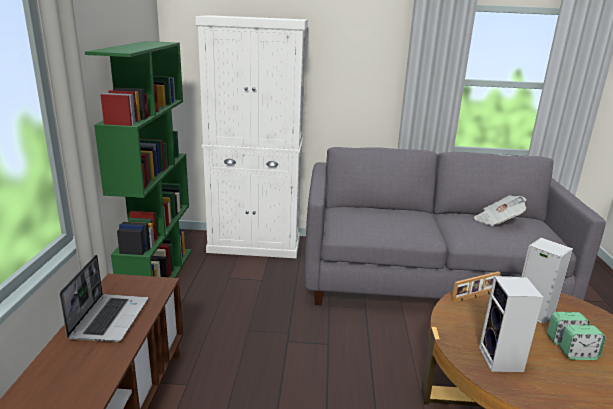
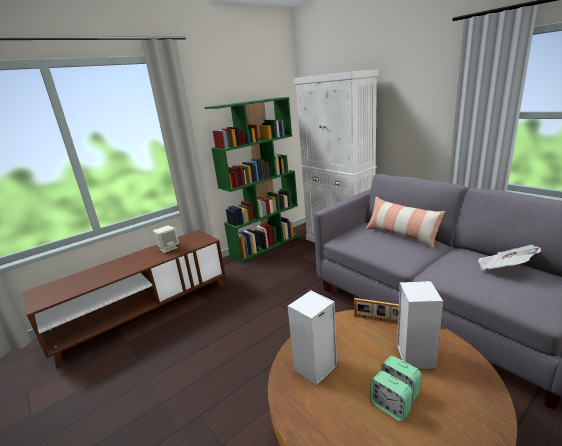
camera: 50 degrees right, 0 degrees up
(109, 318) = (168, 248): laptop -> beige speaker
(388, 212) = (401, 235): none -> pillow

